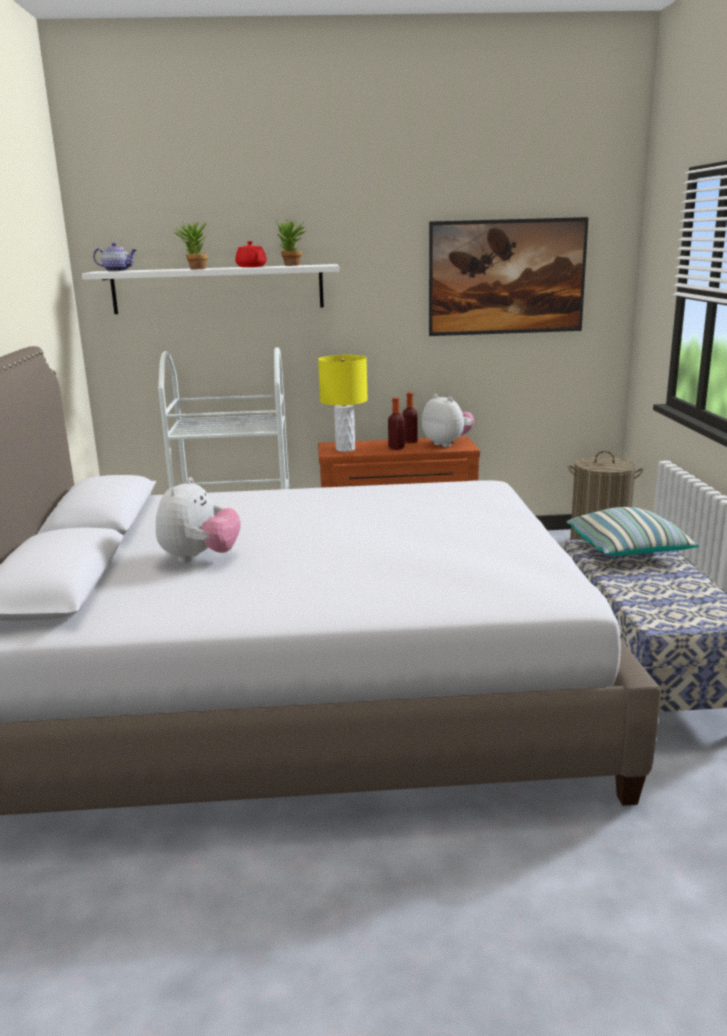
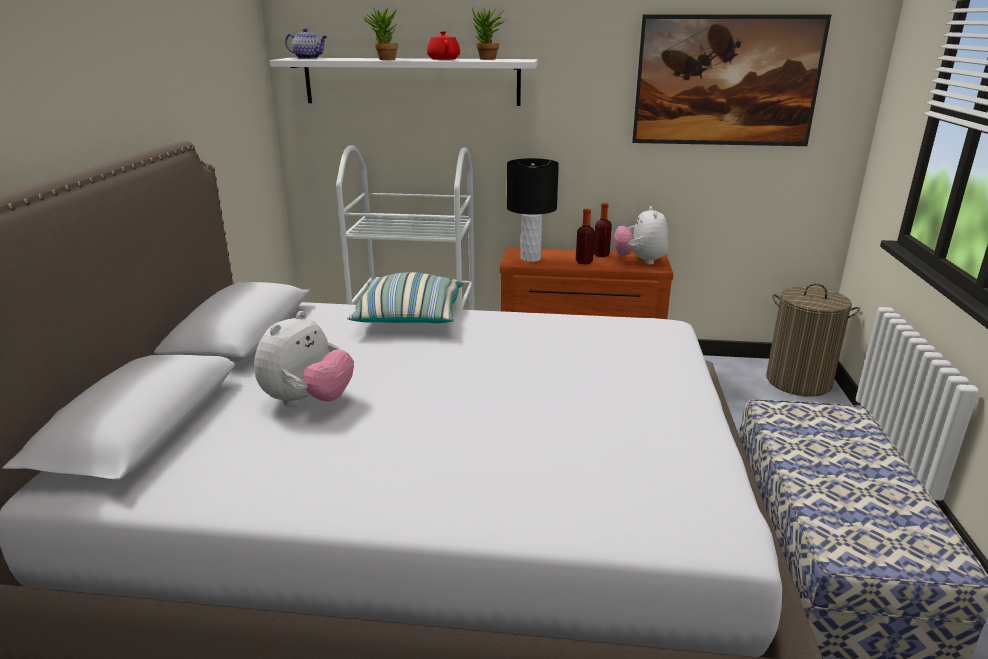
camera: 10 degrees right, 5 degrees up
(345, 449) = (530, 258): yellow table lamp -> black table lamp
(447, 444) = (640, 261): plush toy -> plush toy turned 150 degrees counterclockwise
(629, 550) = (823, 426): pillow -> pillow (410, 318)

